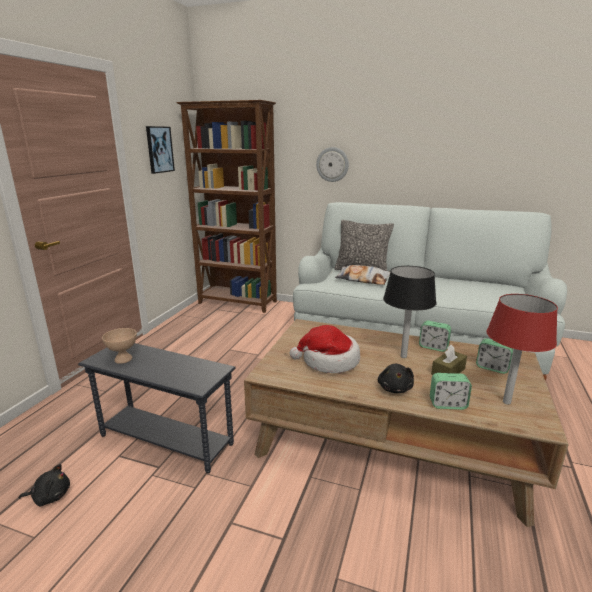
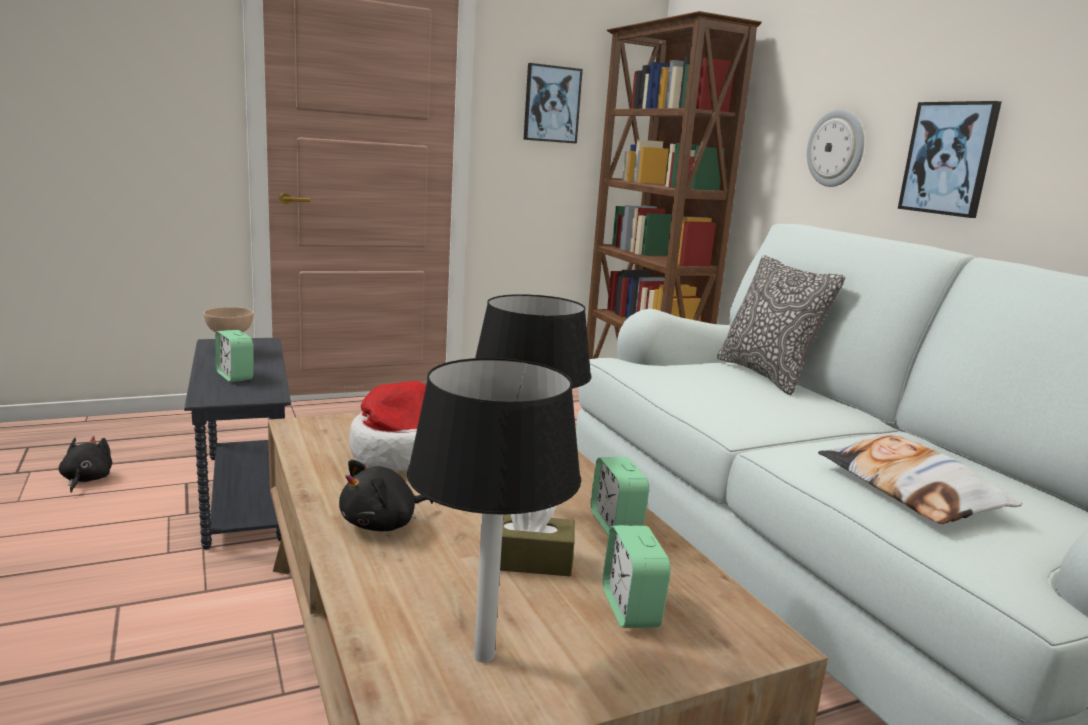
camera: 45 degrees right, 5 degrees down
(50, 496) = (86, 480): black plush toy -> black plush toy turned 135 degrees counterclockwise
(363, 279) = (721, 382): pillow -> pillow (909, 490)
(391, 167) = (949, 158): none -> picture
(447, 404) = (385, 587): alarm clock -> alarm clock (235, 376)
(506, 402) = (483, 656): red table lamp -> black table lamp

